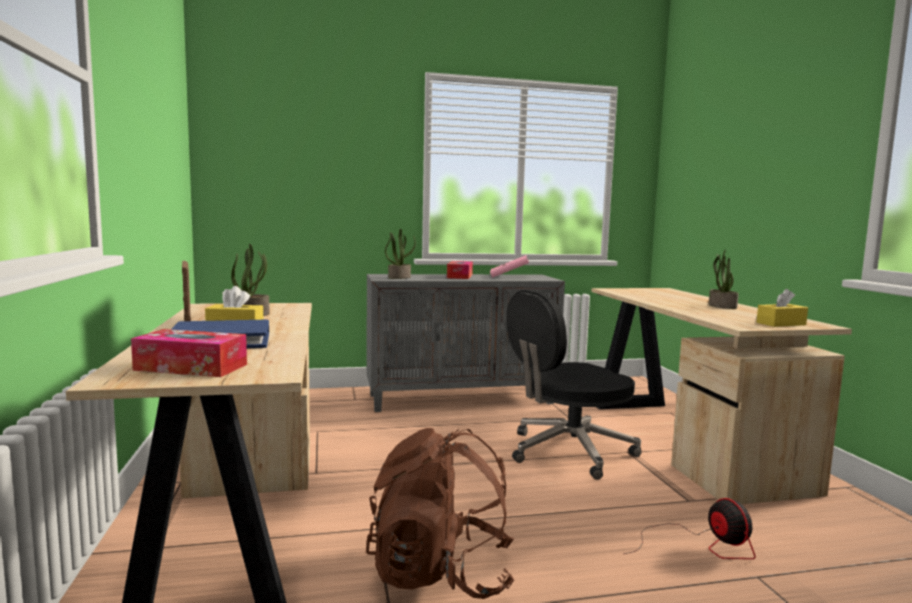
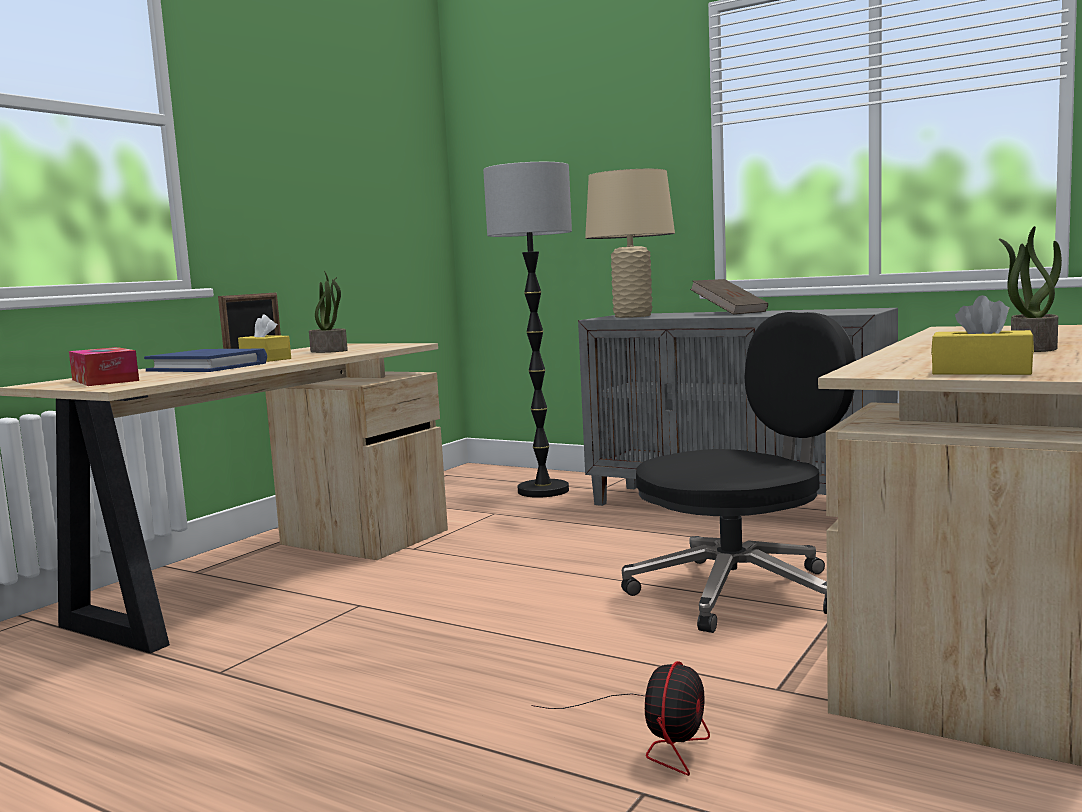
camera: 45 degrees right, 0 degrees up
(316, 407) = (543, 491): none -> floor lamp
(399, 277) = (633, 316): potted plant -> beige table lamp
(441, 573) = (326, 655): brown backpack -> none
(459, 276) = (729, 313): tissue box -> brown book
(509, 276) = (808, 311): pink book -> none
(568, 451) = (740, 591): black office chair -> black office chair turned 135 degrees clockwise

